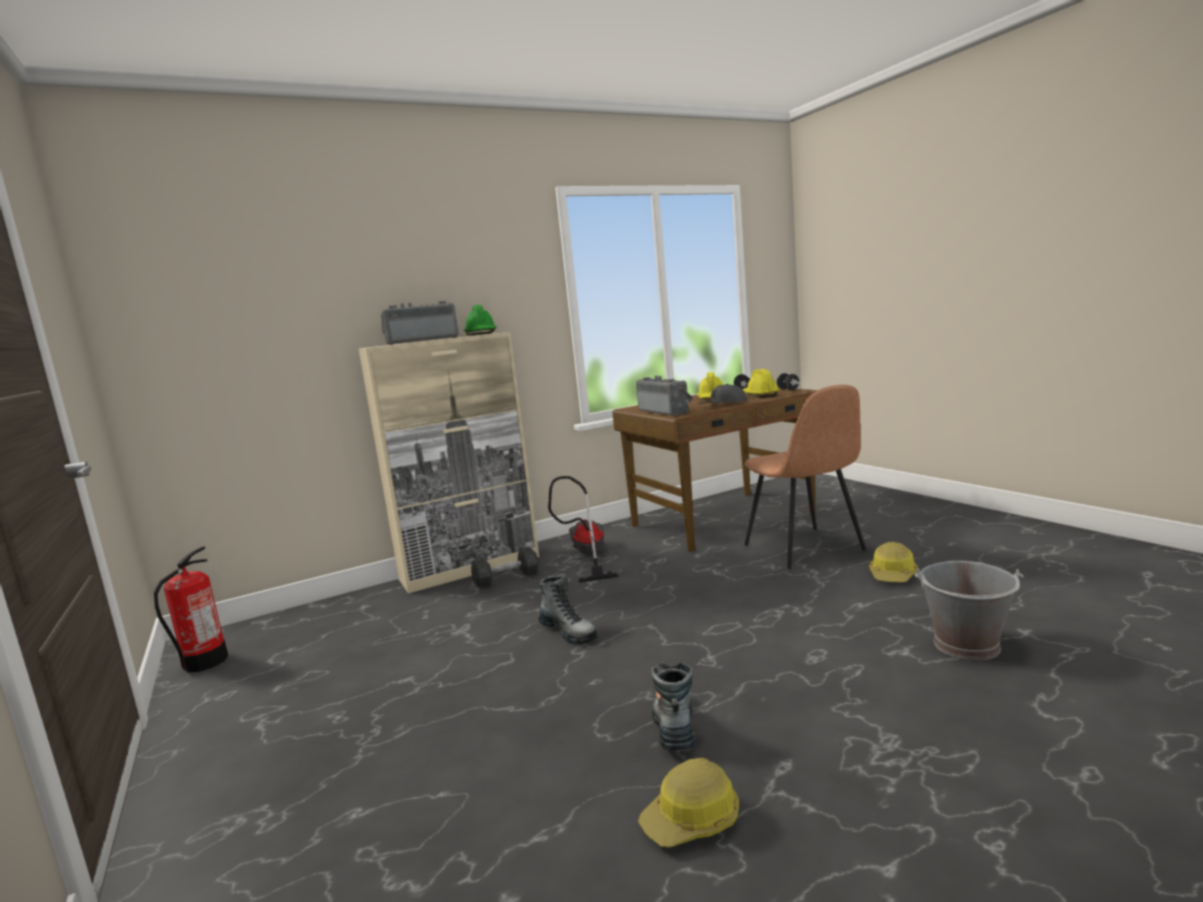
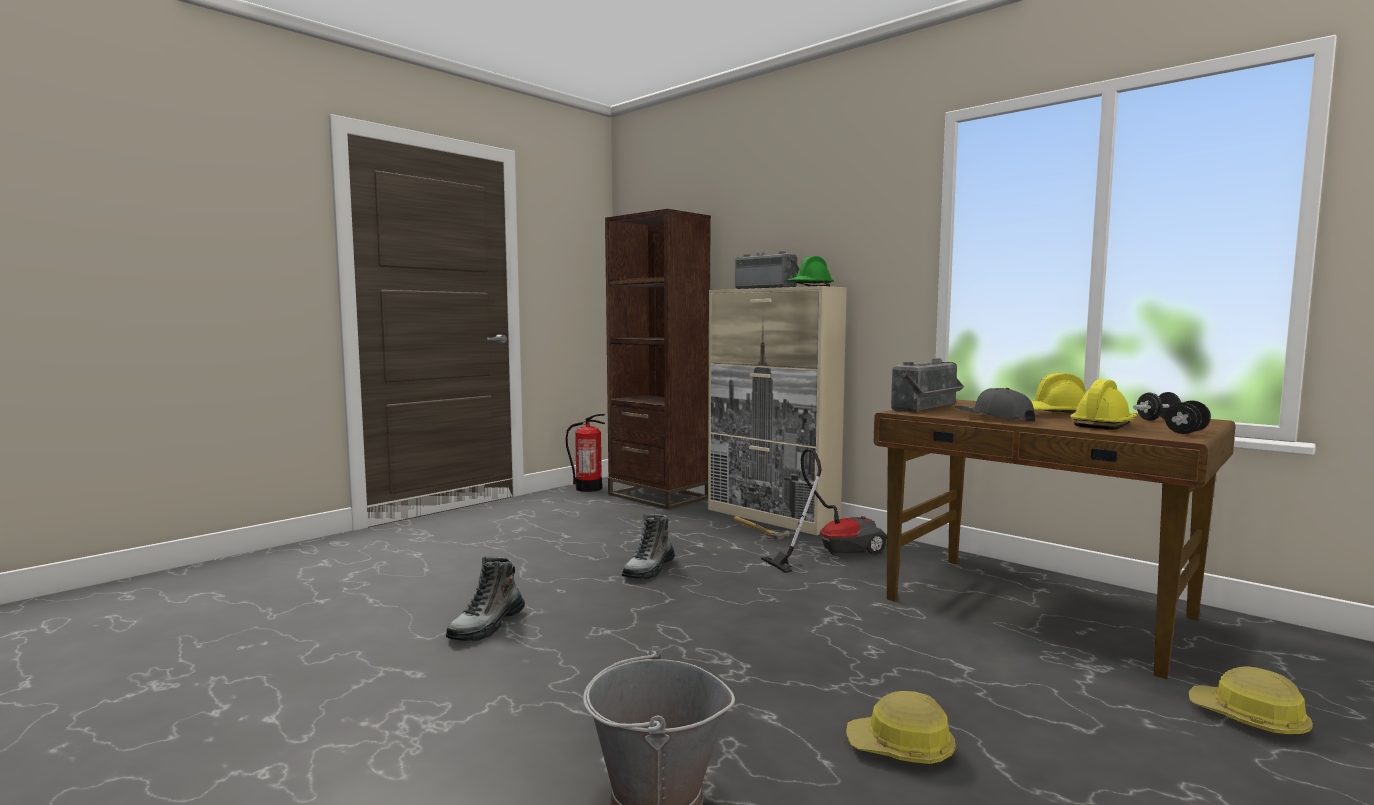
camera: 70 degrees right, 5 degrees down
(319, 616) = (658, 496): none -> brown bookcase
(506, 578) = (755, 532): grey dumbbell -> hammer
(674, 725) = (487, 626): boot -> boot turned 135 degrees clockwise
(692, 820) = (364, 643): hard hat -> hard hat (1248, 719)
(805, 548) = (965, 672): brown chair -> none

